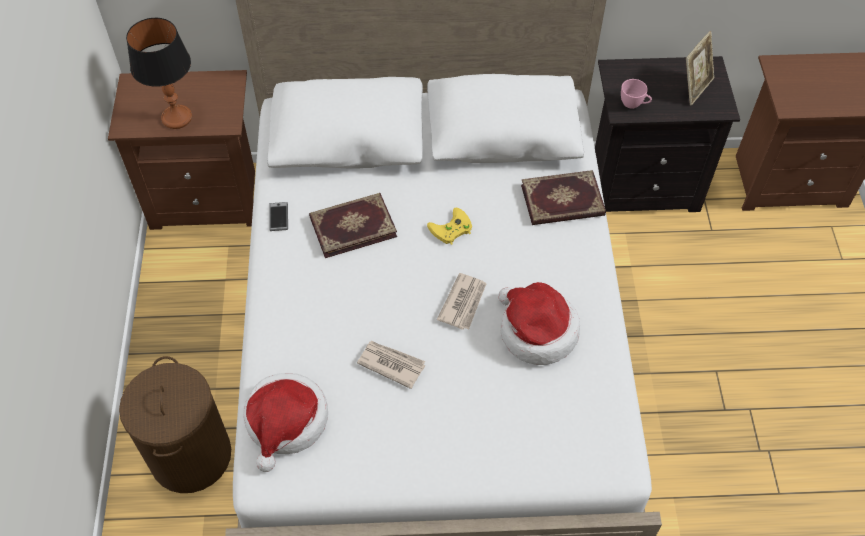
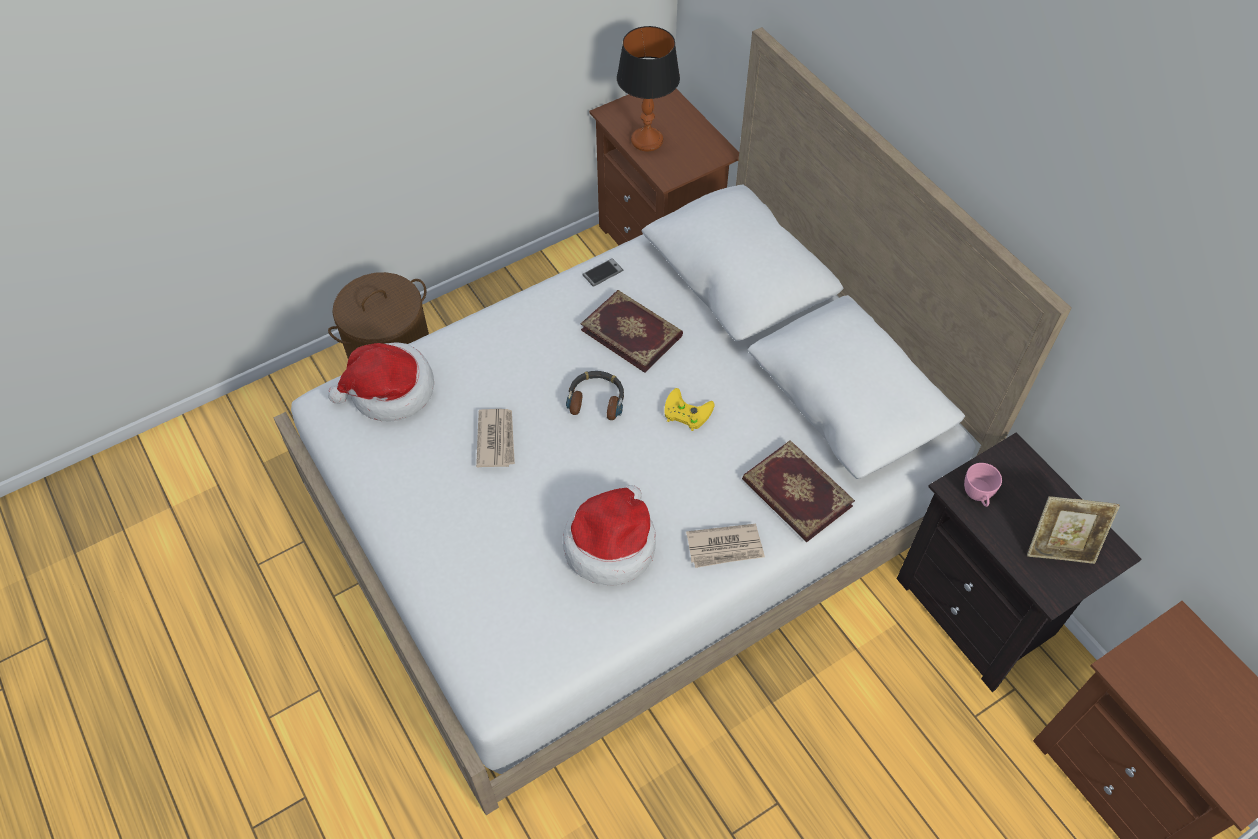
camera: 60 degrees right, 0 degrees up
(400, 279) = (596, 399): none -> headphones
(463, 303) = (604, 464): newspaper -> newspaper (725, 547)

